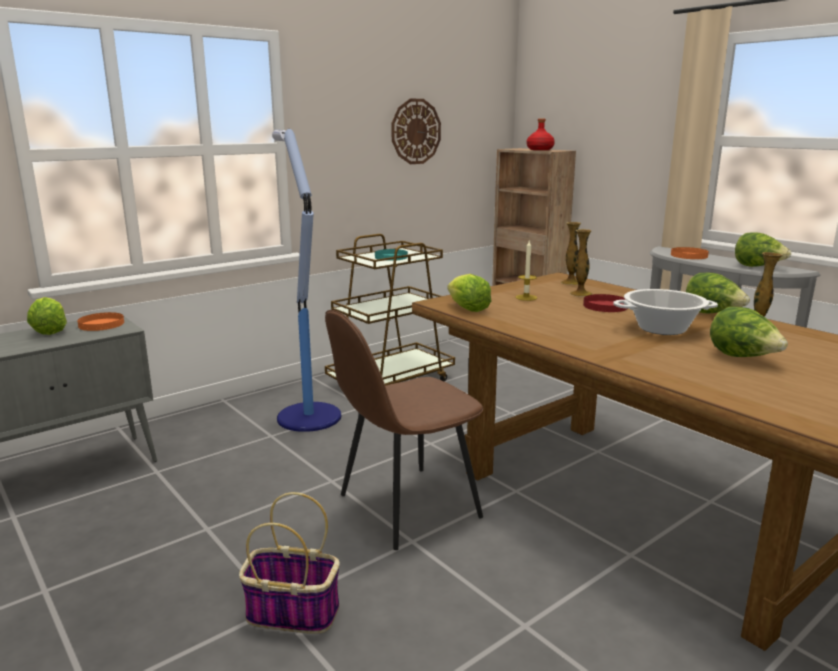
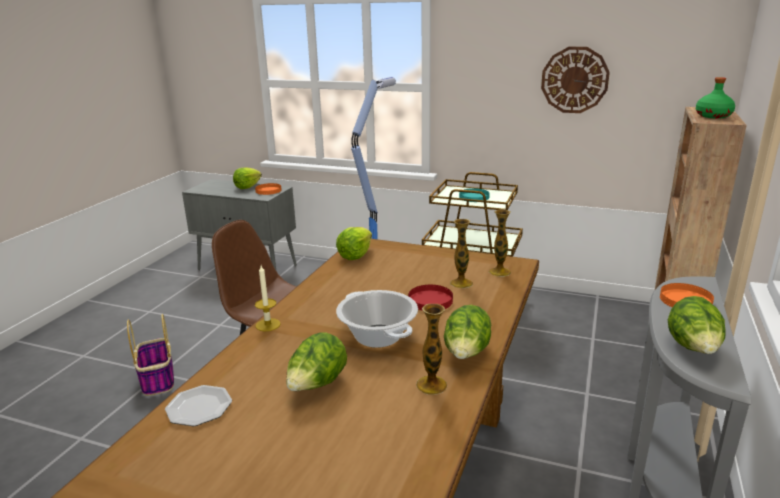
camera: 60 degrees right, 5 degrees up
(526, 297) = (417, 266): candle -> candle (268, 325)
(540, 149) = (713, 116): red bottle -> green bottle
(768, 401) = (198, 407): none -> plate

